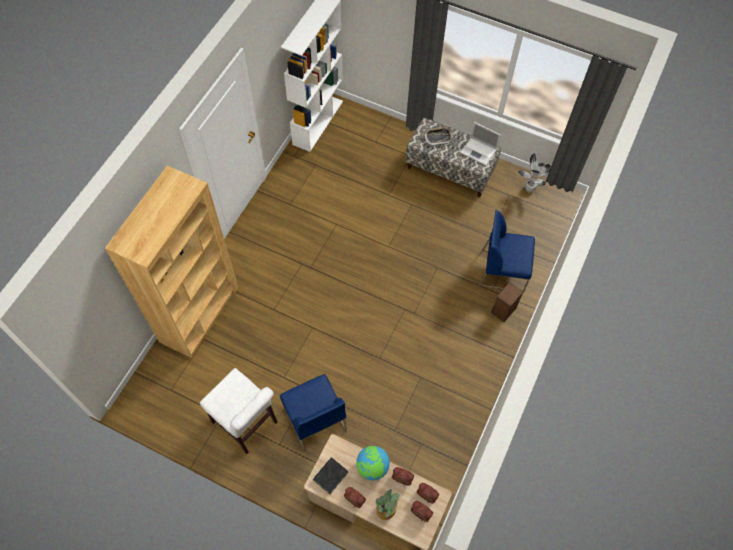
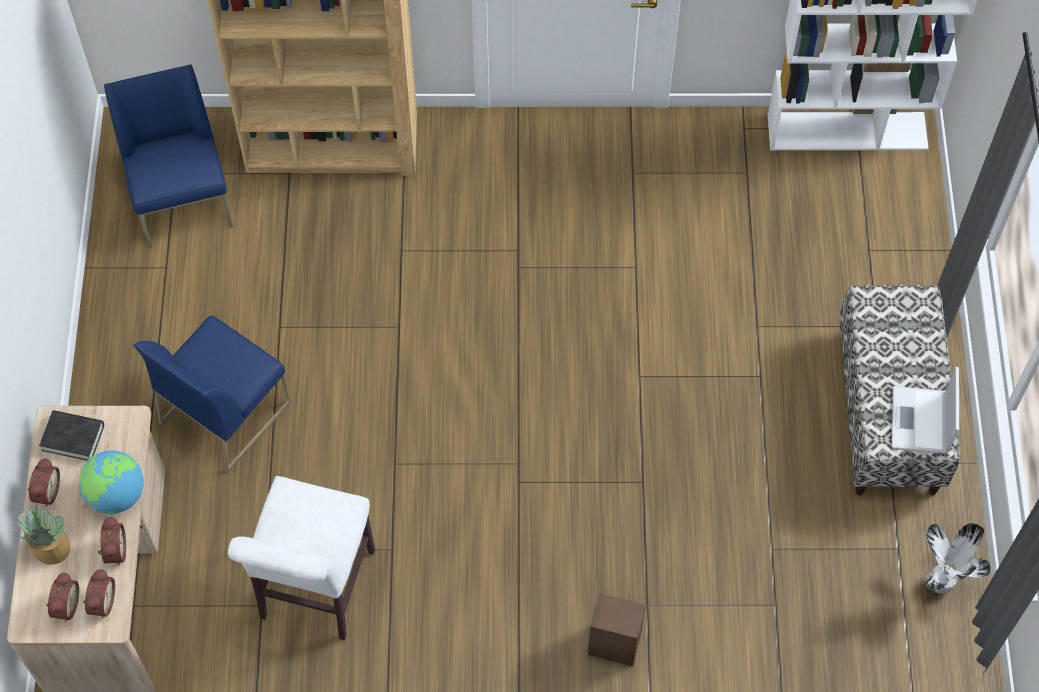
camera: 65 degrees right, 0 degrees up
(247, 424) = (167, 313): white chair -> white chair (314, 590)
(438, 137) = (905, 332): tray -> none
(503, 270) = (705, 608): blue chair -> blue chair (183, 200)

